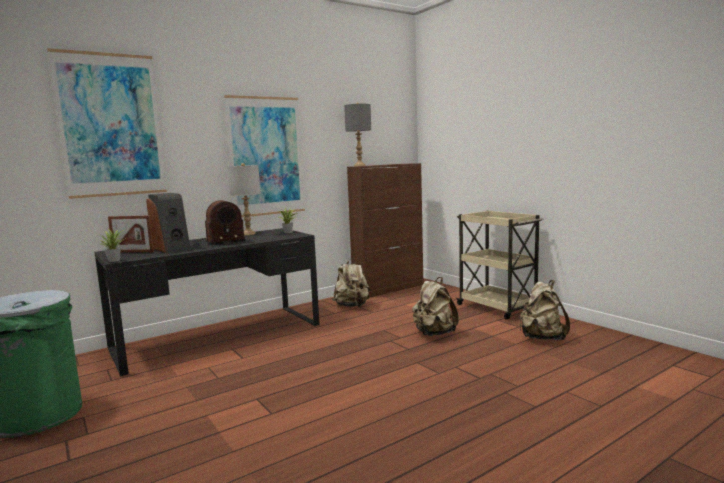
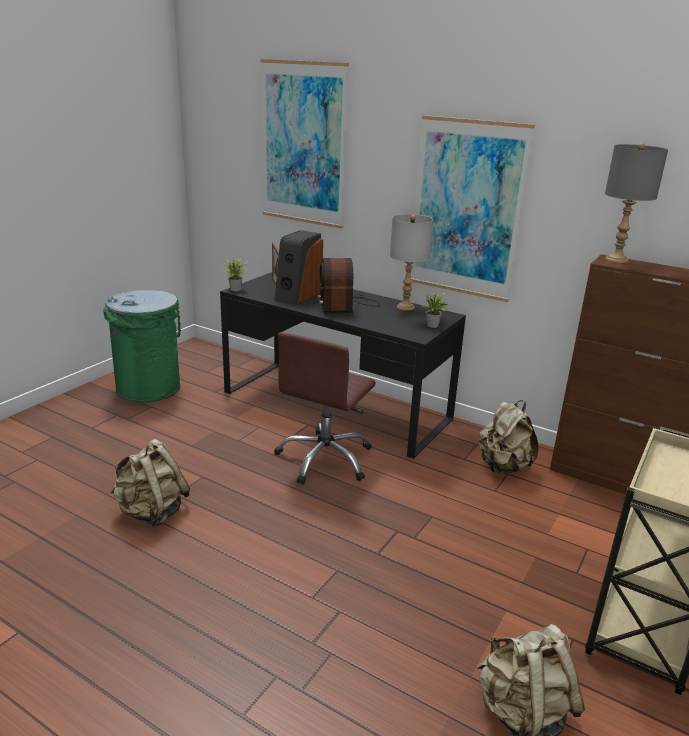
camera: 65 degrees right, 15 degrees up
(217, 242) = (345, 305): radio -> radio turned 45 degrees clockwise
(288, 349) = (325, 459): none -> brown office chair
(434, 333) = (451, 568): beige backpack -> beige backpack (152, 512)

